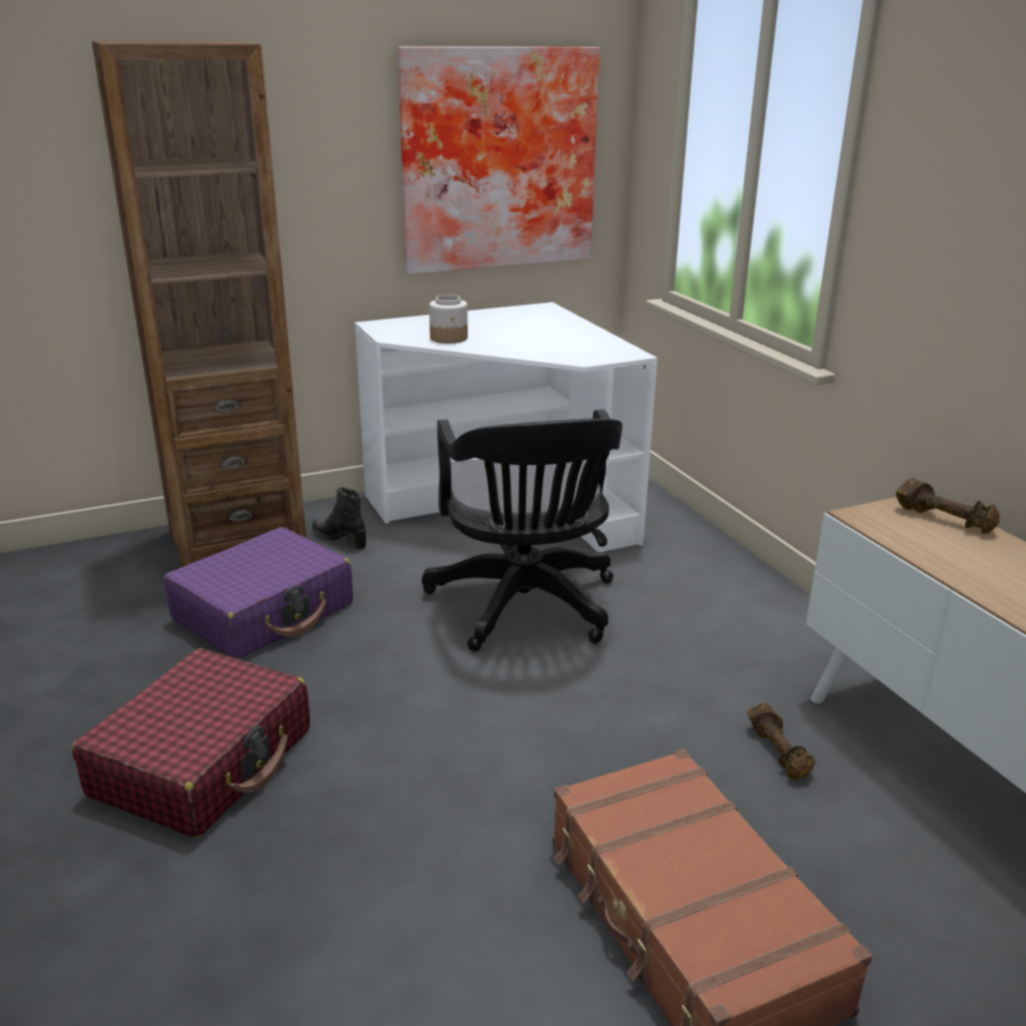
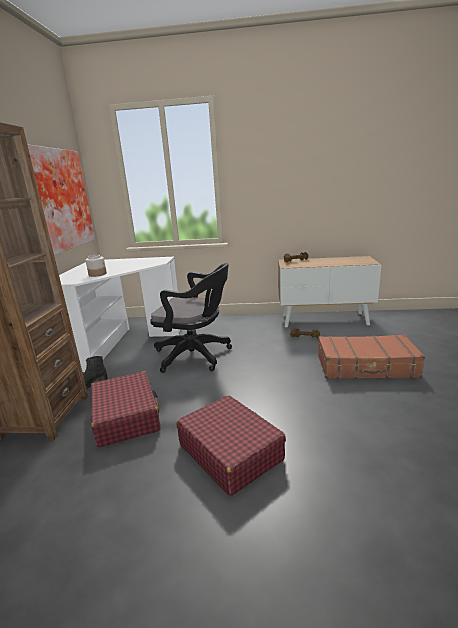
camera: 60 degrees left, 5 degrees down
(264, 612) = (126, 417): purple suitcase -> red suitcase

